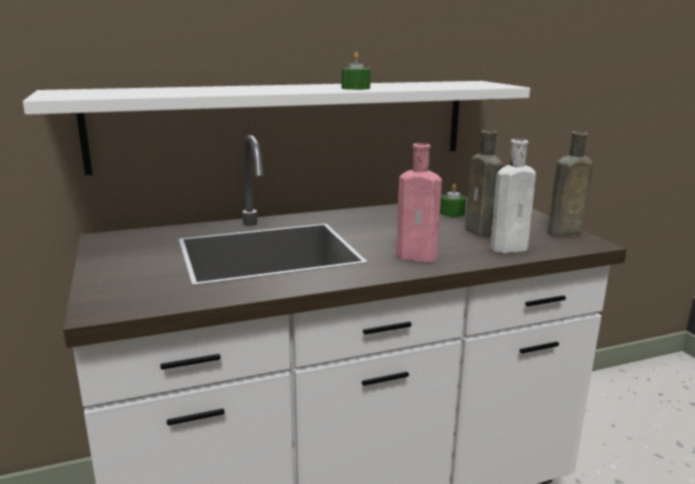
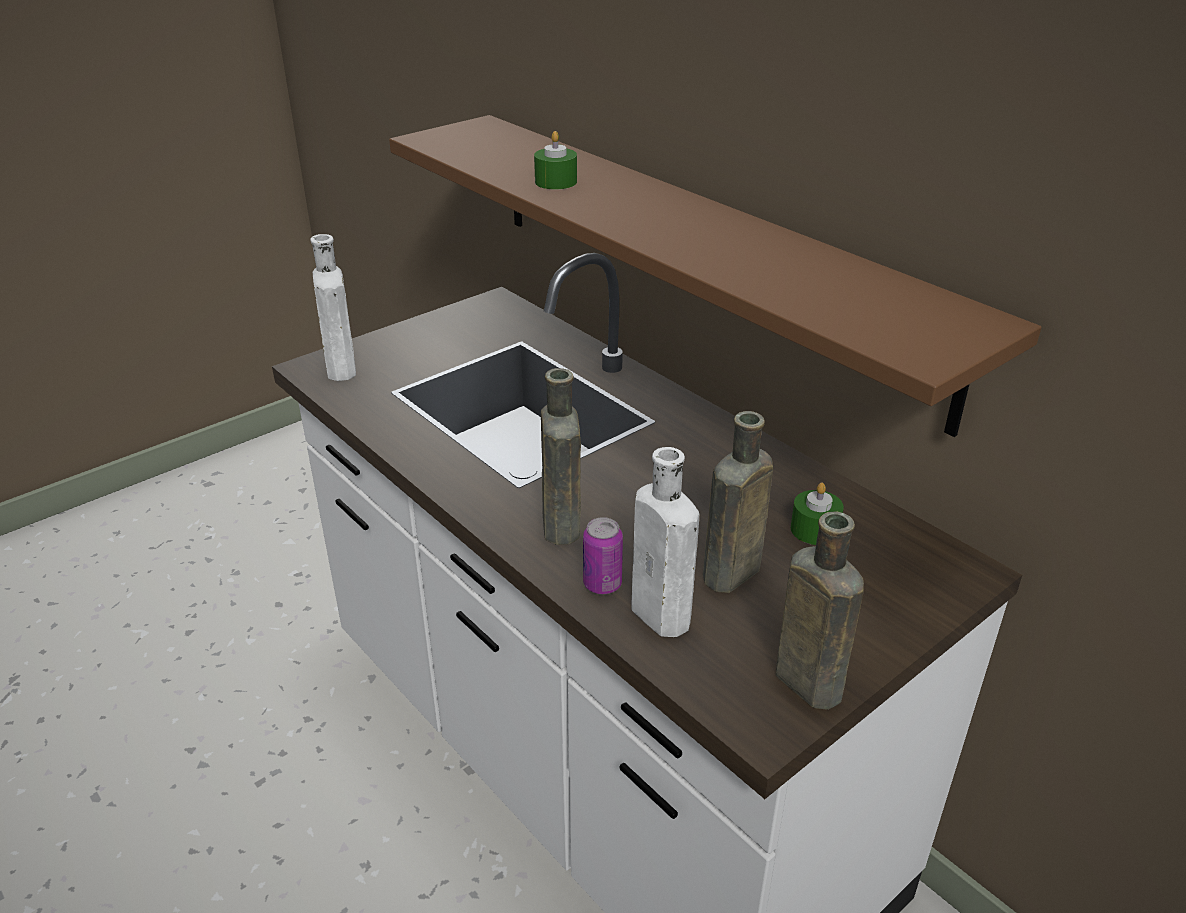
camera: 70 degrees right, 15 degrees up
(126, 299) = (342, 370): none -> white bottle
(288, 123) = (700, 255): white shelf -> brown shelf
(355, 88) = (690, 245): green candle -> green candle (556, 182)
(419, 257) = (562, 528): pink bottle -> brown bottle
(478, 255) = (602, 584): none -> can

